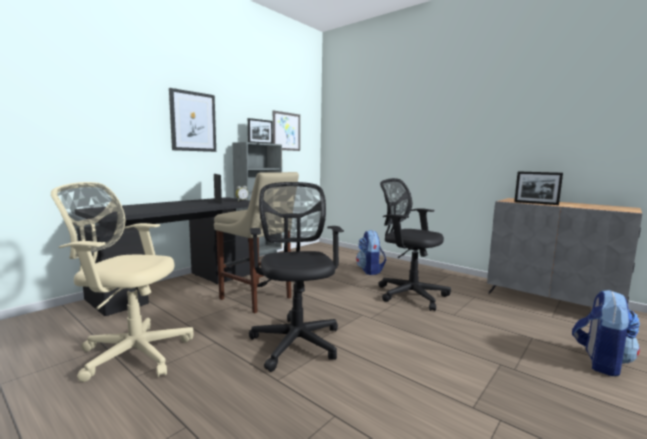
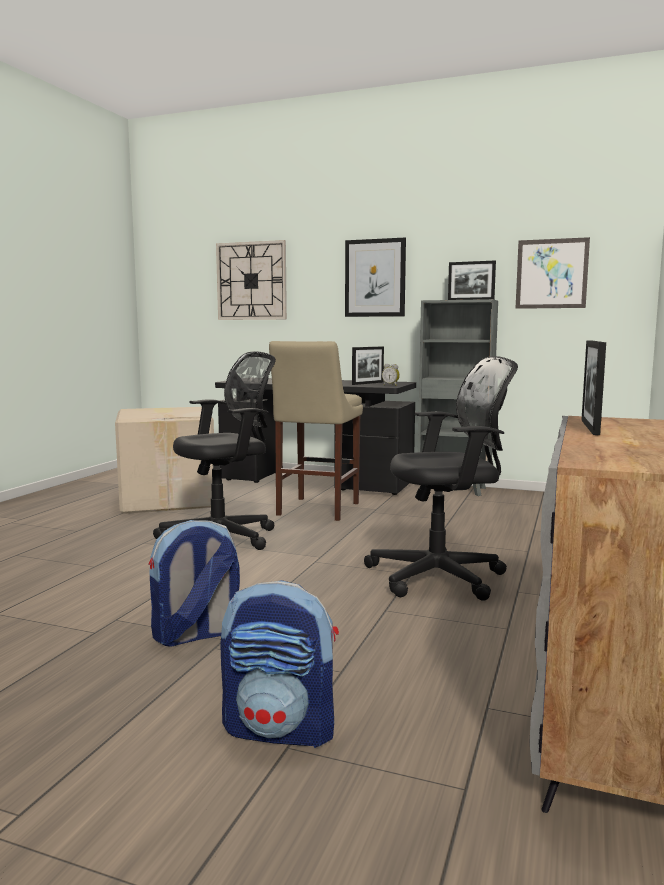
camera: 70 degrees right, 0 degrees up
(67, 108) = (251, 281): none -> wall clock
(131, 353) = (168, 499): beige office chair -> cardboard box
(370, 271) = (527, 545): backpack -> backpack (196, 635)
(409, 294) = (442, 577): black office chair -> black office chair turned 60 degrees clockwise

